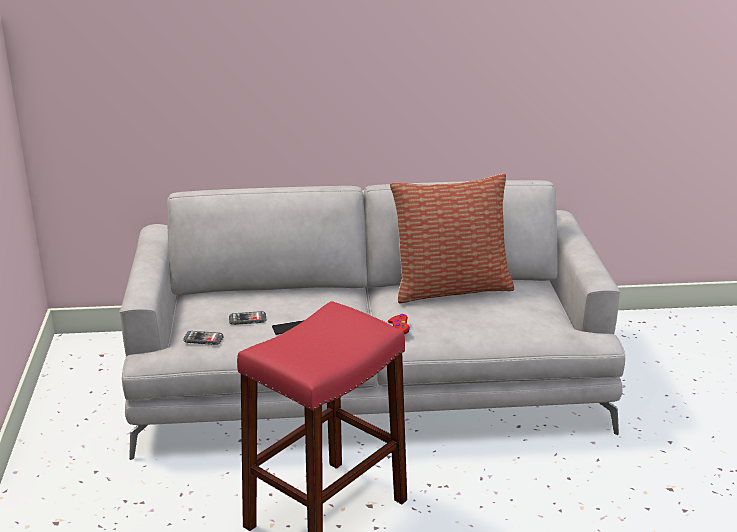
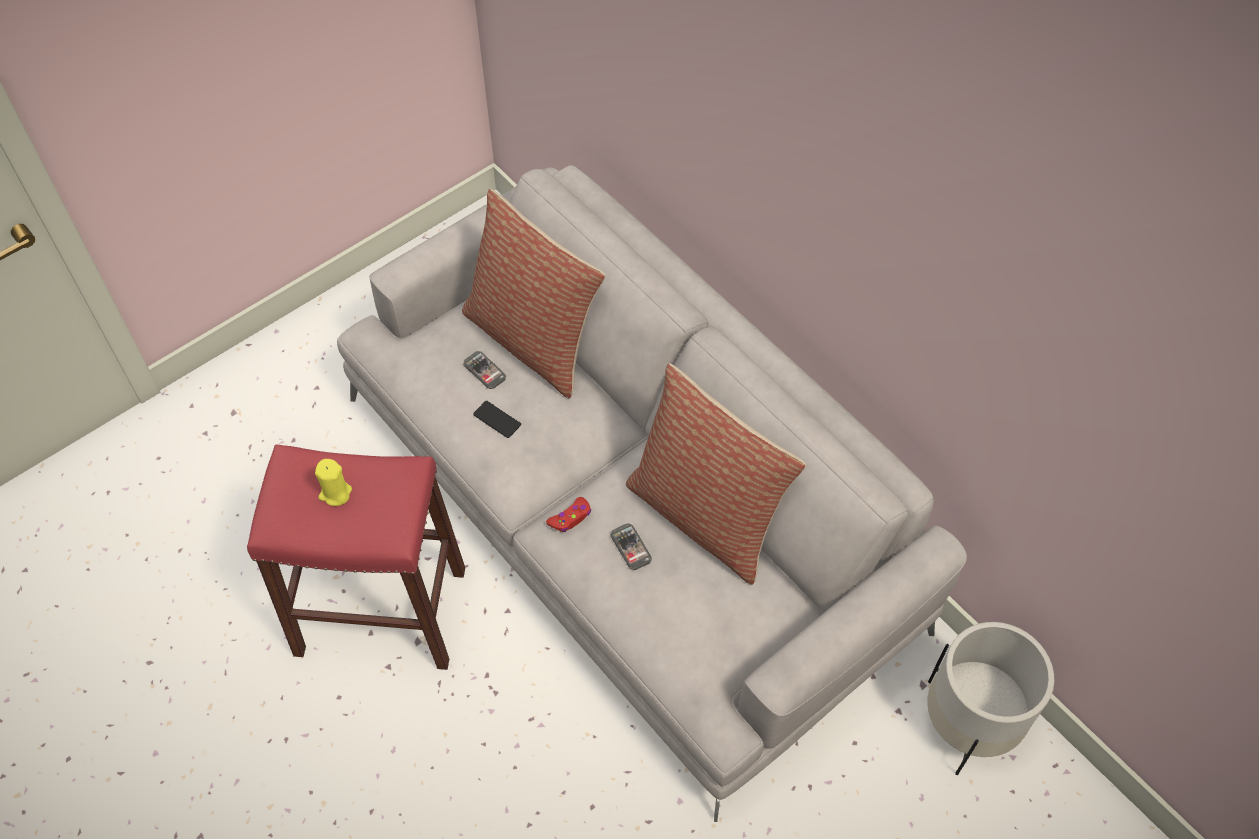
camera: 55 degrees right, 30 degrees up
(203, 339) = (420, 360): phone -> phone (631, 547)
(248, 296) = (533, 339): none -> pillow
(314, 340) = (335, 493): none -> yellow candle
(623, 330) = (969, 722): none -> white planter

